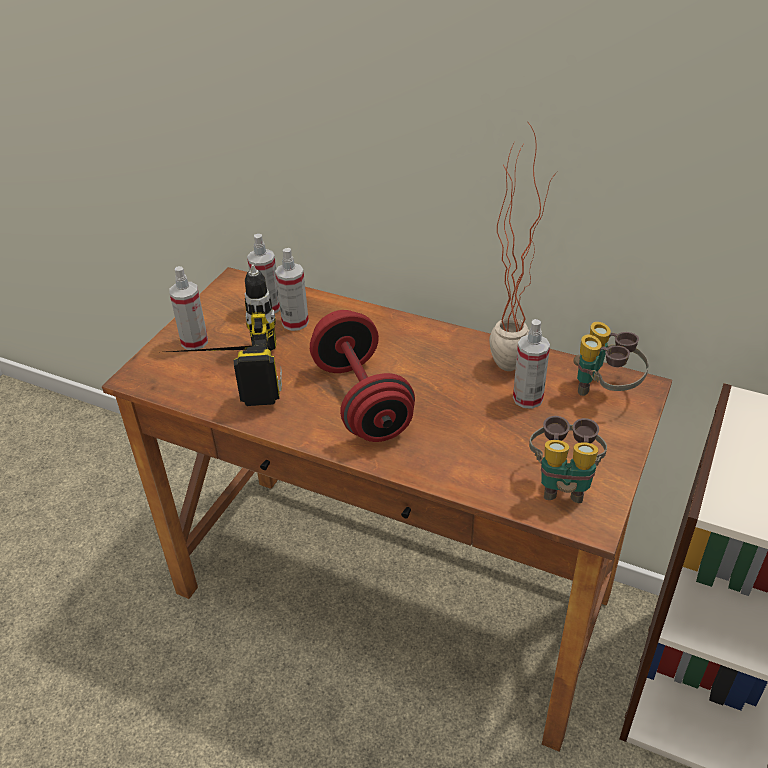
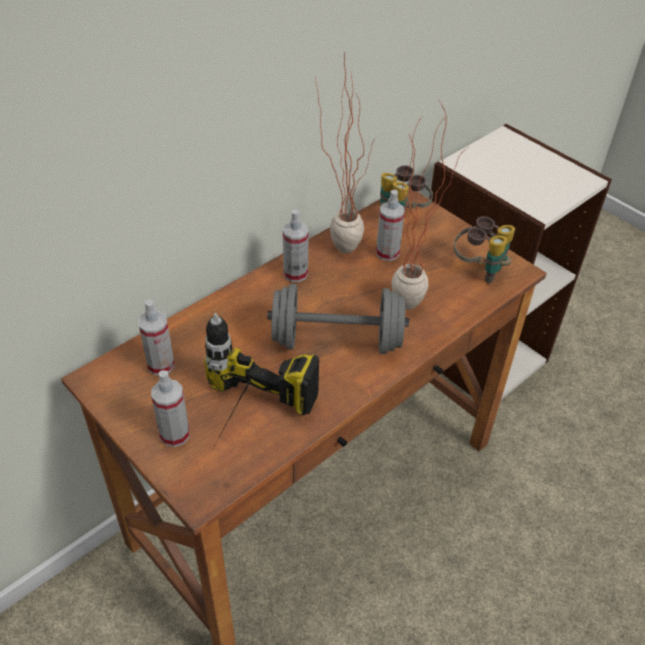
camera: 70 degrees left, 5 degrees up
(295, 322) = (200, 352): spray bottle -> spray bottle (295, 274)
(362, 400) = (336, 341): red dumbbell -> grey dumbbell
(466, 440) = (414, 299): none -> potted plant

